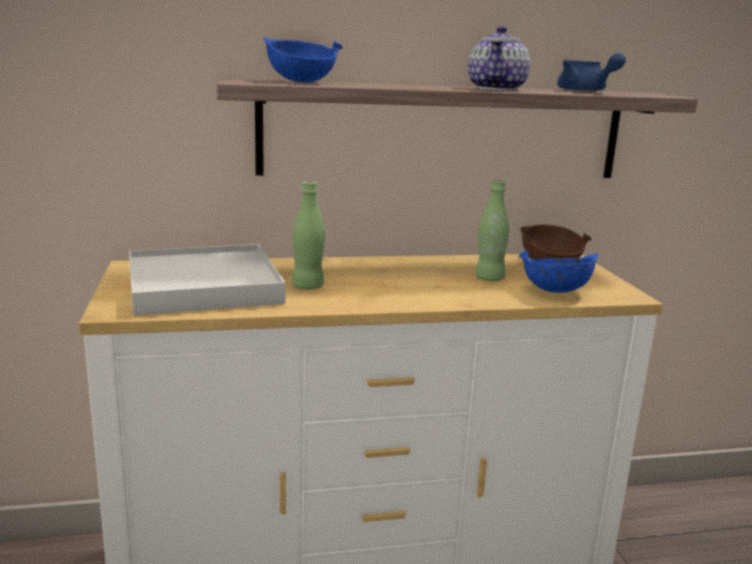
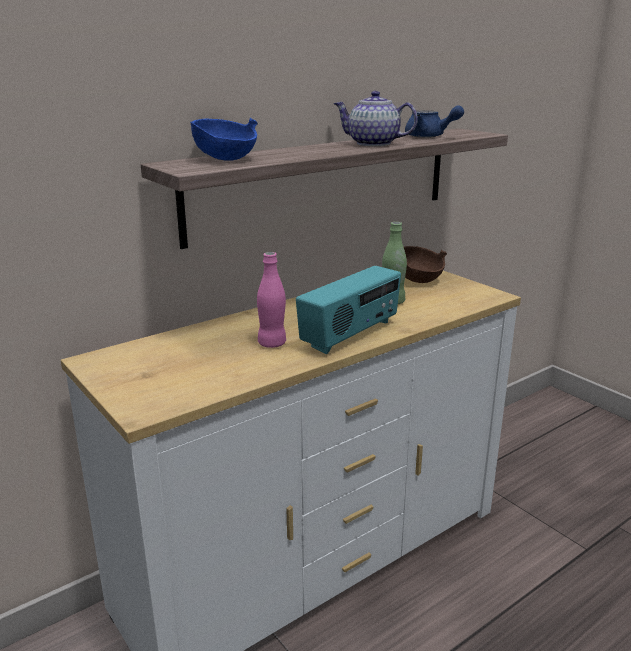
camera: 25 degrees left, 5 degrees up
(203, 286) = (185, 365): white tray -> none
(307, 286) = (272, 343): green bottle -> pink bottle
(399, 296) = (351, 335): none -> radio
(497, 89) = (374, 144): teapot -> teapot turned 120 degrees clockwise
(555, 290) = (447, 302): blue bowl -> none

